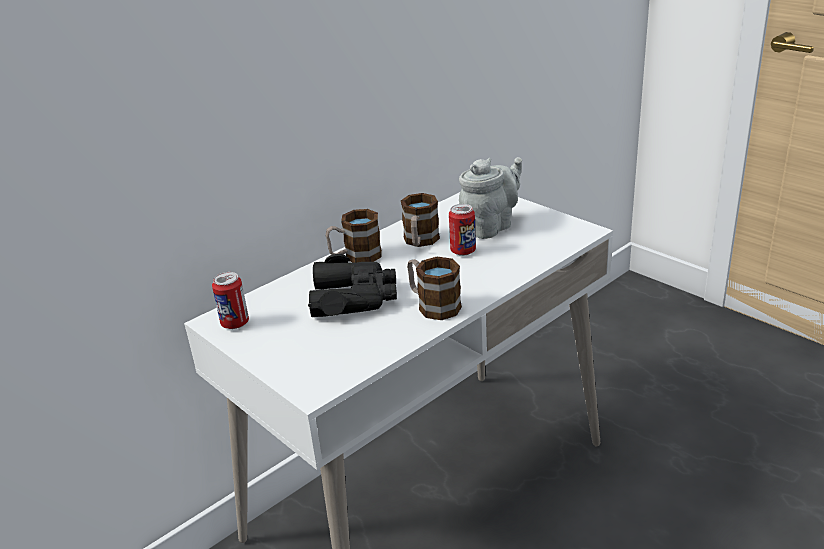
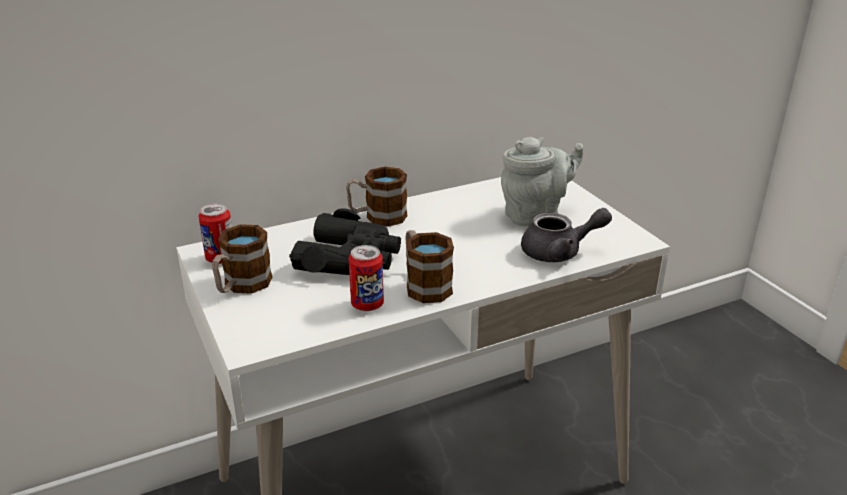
camera: 15 degrees right, 0 degrees up
(420, 242) = (451, 215): mug -> mug (242, 286)
(463, 251) = (490, 234): can -> can (367, 305)
(529, 254) = (559, 252): none -> grey teapot

